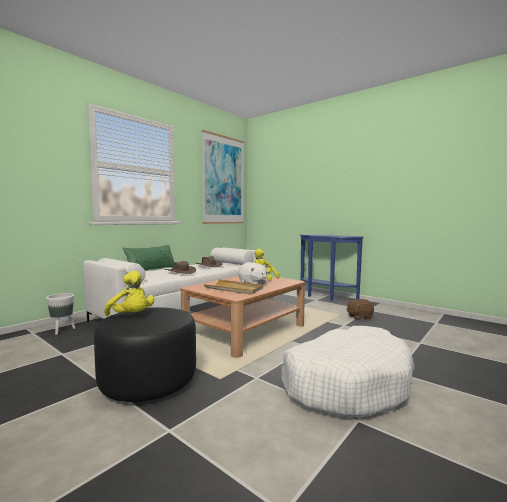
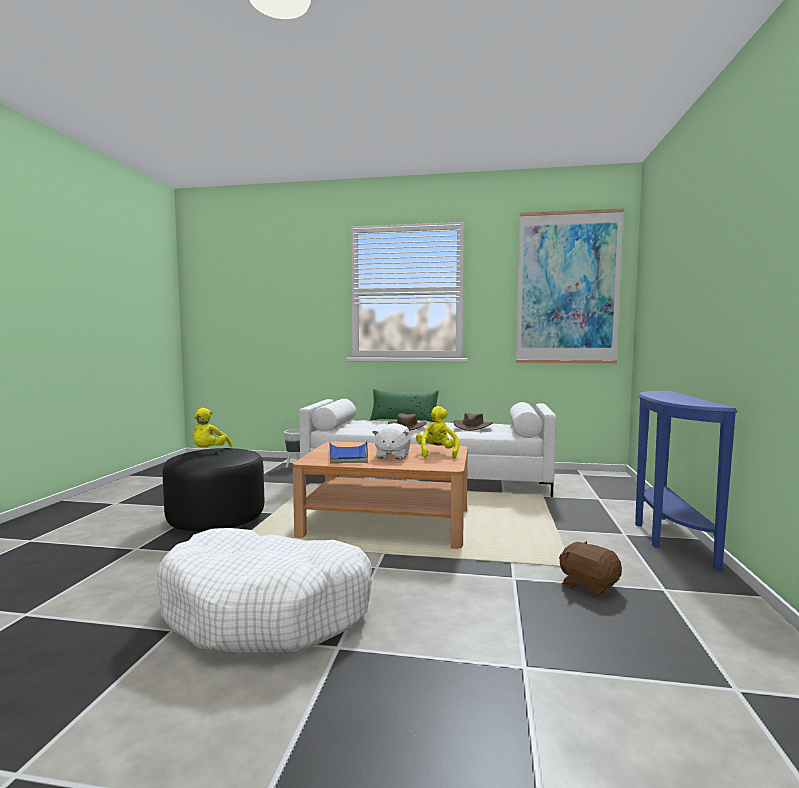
camera: 60 degrees right, 0 degrees up
(234, 289) = (348, 455): beige tray -> blue tray

